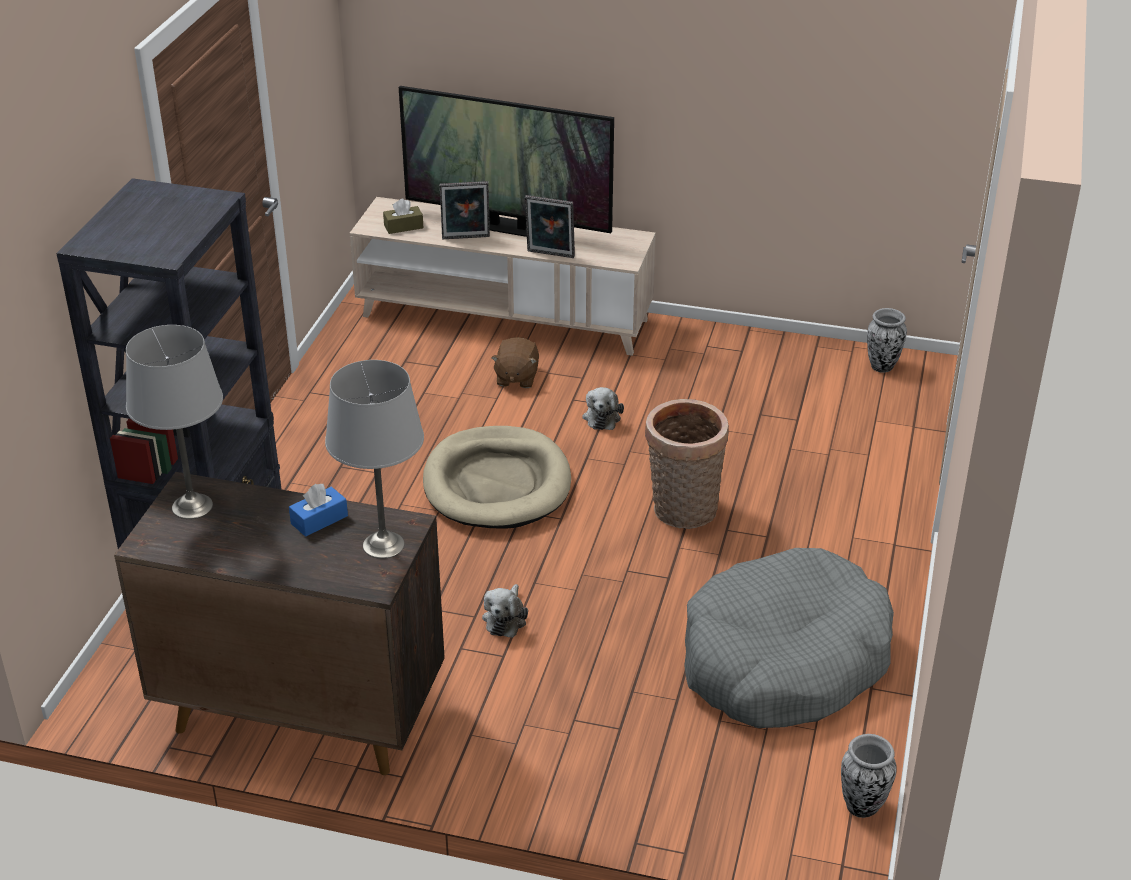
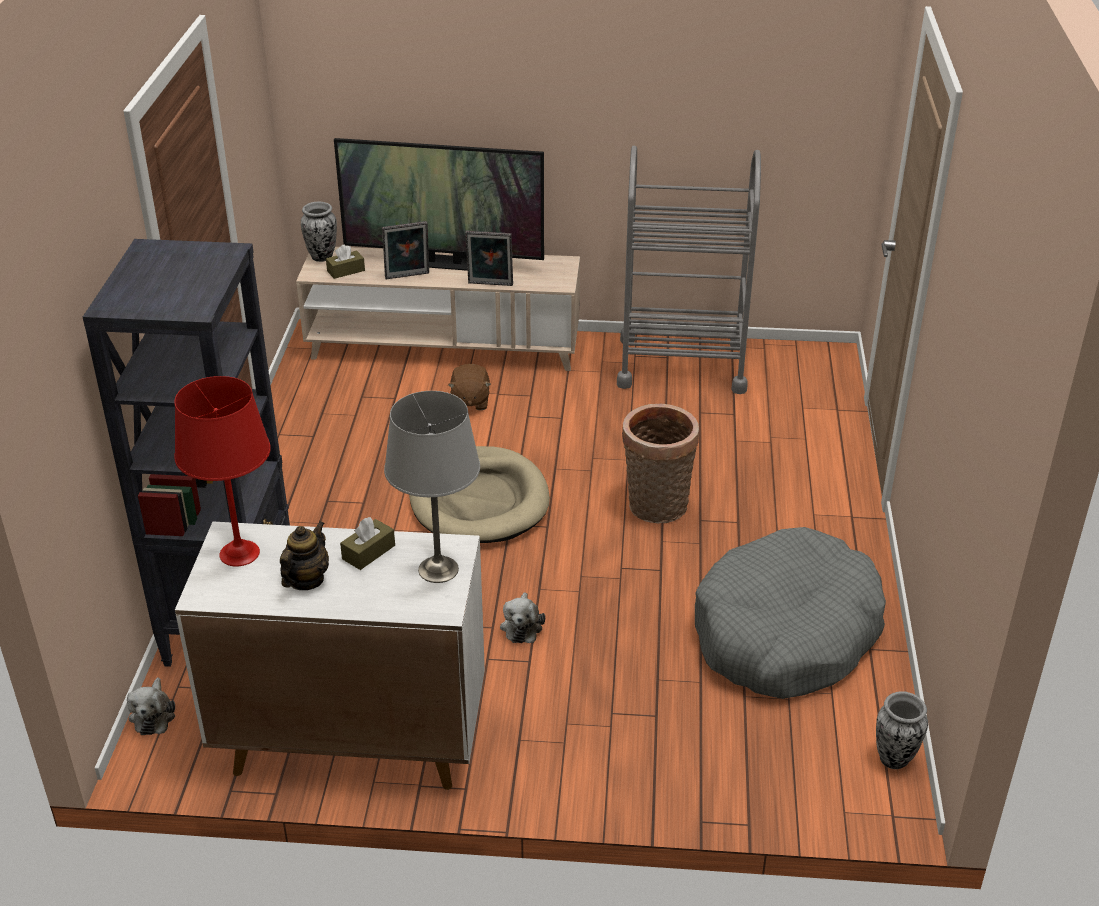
camera: 10 degrees left, 0 degrees up
(192, 506) = (239, 553): grey table lamp -> red table lamp
(249, 540) = (306, 580): none -> teapot
(299, 713) = (349, 740): brown cabinet -> white cabinet
(319, 520) = (368, 552): blue tissue box -> brown tissue box
(602, 416) = (558, 429): plush toy -> plush toy (153, 715)
(755, 360) = (681, 364): none -> grey cart
(882, 366) = (794, 359): vase -> vase (322, 257)

